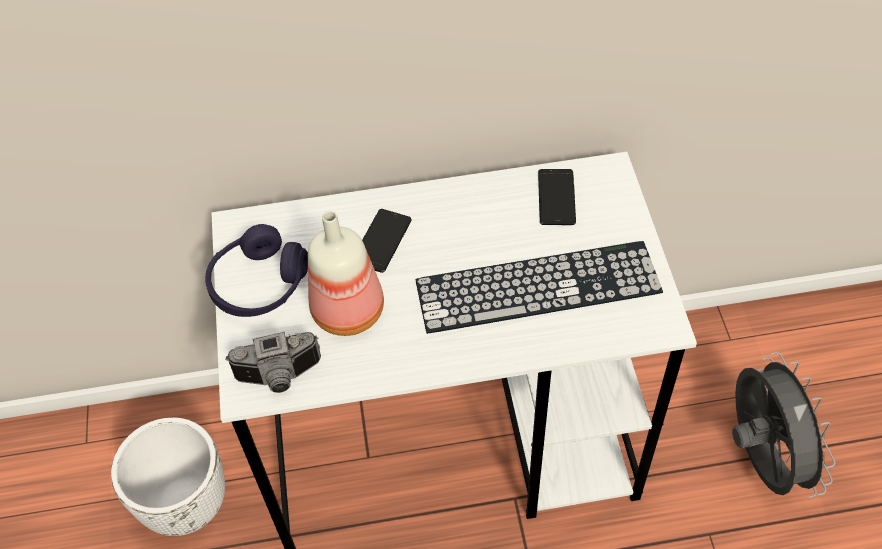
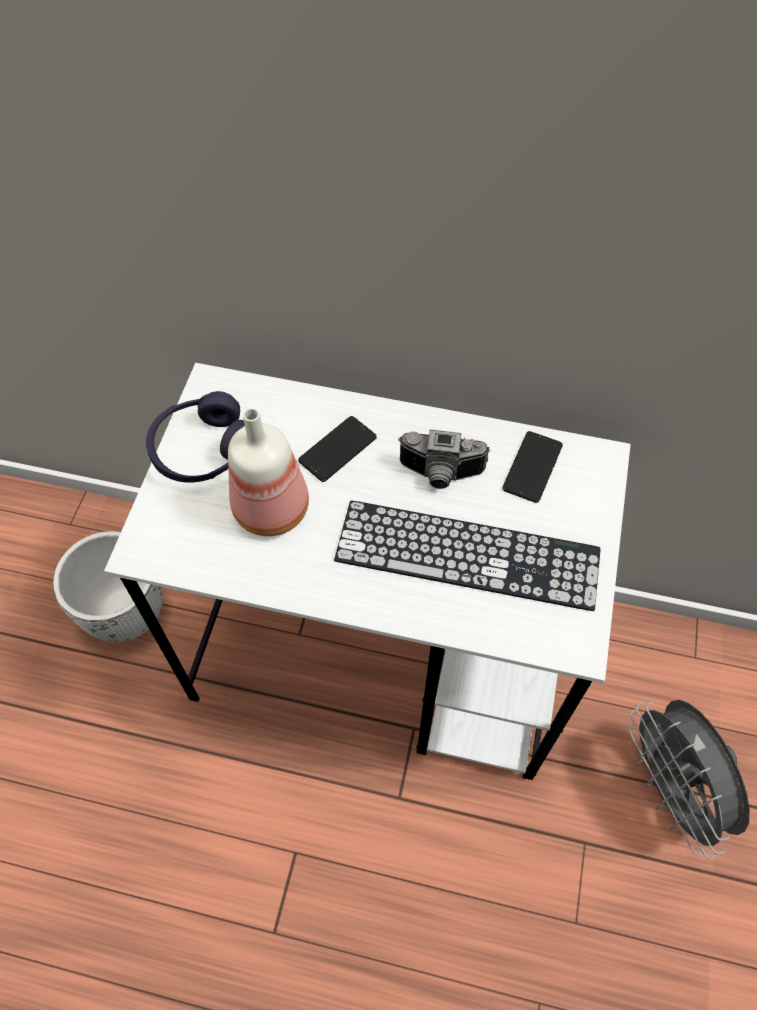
camera: 20 degrees right, 5 degrees up
(279, 378) = (175, 551): camera -> camera (440, 475)
(760, 459) = (670, 790): grey fan -> grey fan turned 150 degrees clockwise

